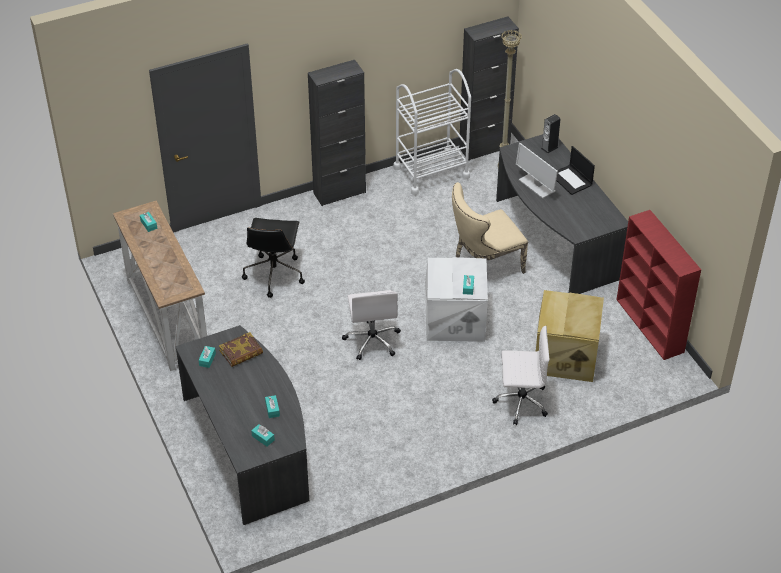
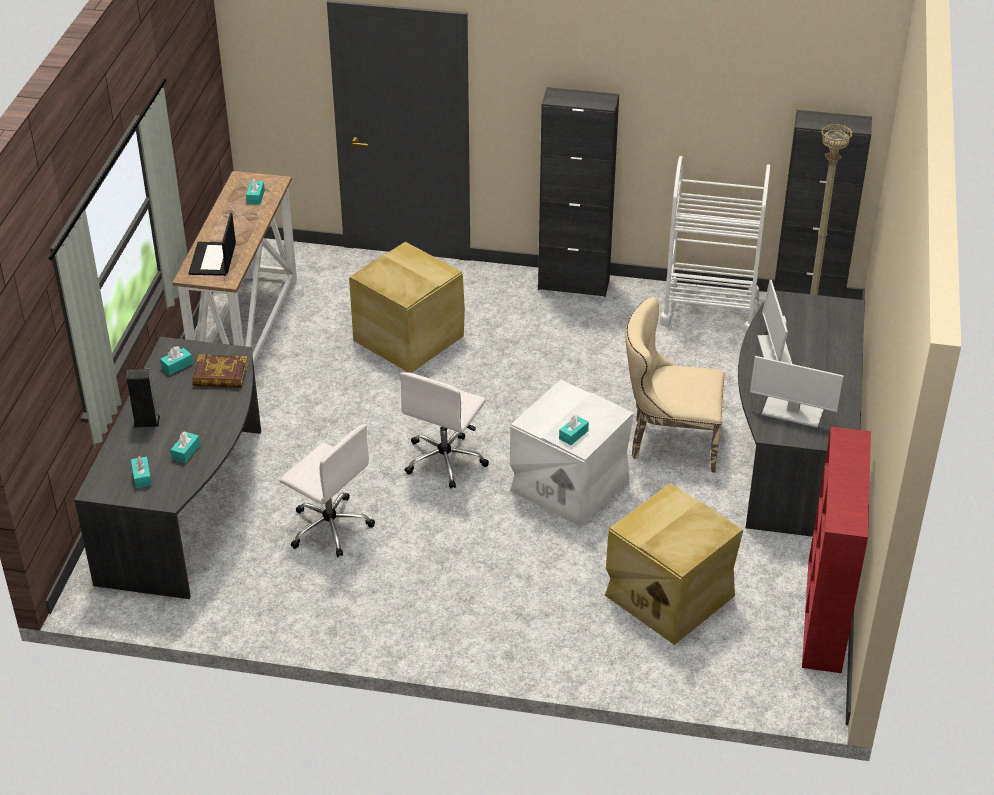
camera: 35 degrees right, 5 degrees down
(274, 274) = (408, 337): black office chair -> beige storage box
(520, 401) = (554, 620): white office chair -> white office chair (329, 526)
(549, 148) = (839, 317): speaker -> speaker (146, 421)
(571, 180) = (830, 366): laptop -> laptop (213, 259)
(577, 217) = (791, 412): none -> monitor

